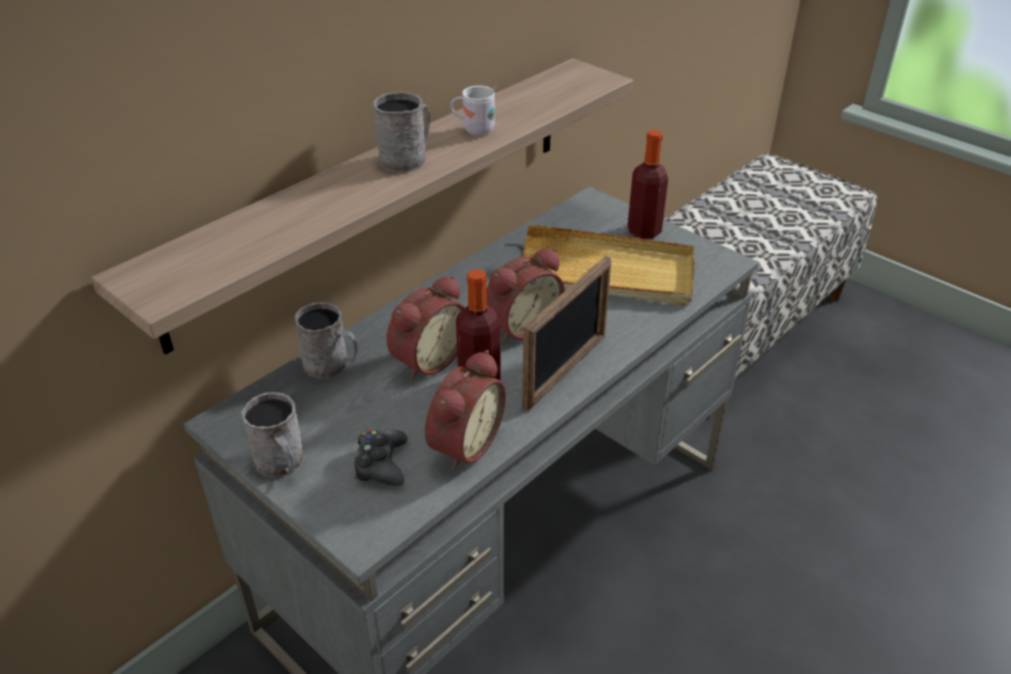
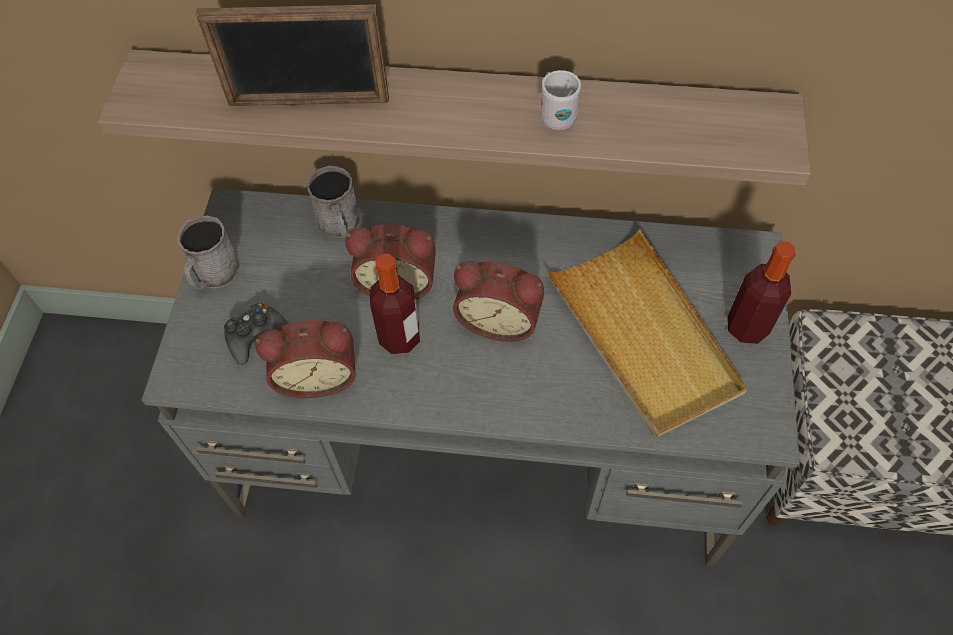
camera: 55 degrees right, 20 degrees up
(407, 158) = (456, 104): grey mug -> none
(565, 371) = (466, 392): picture frame -> picture frame (308, 102)

